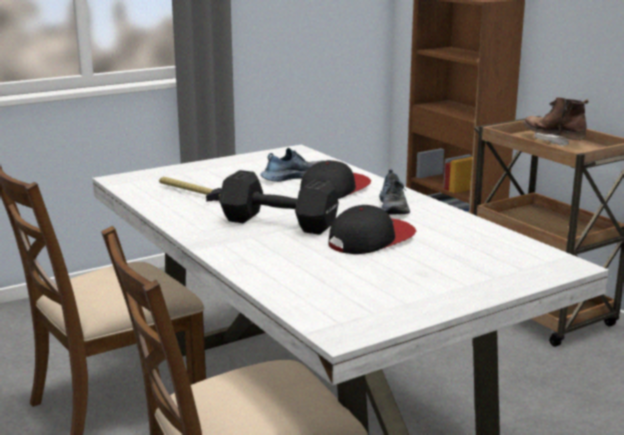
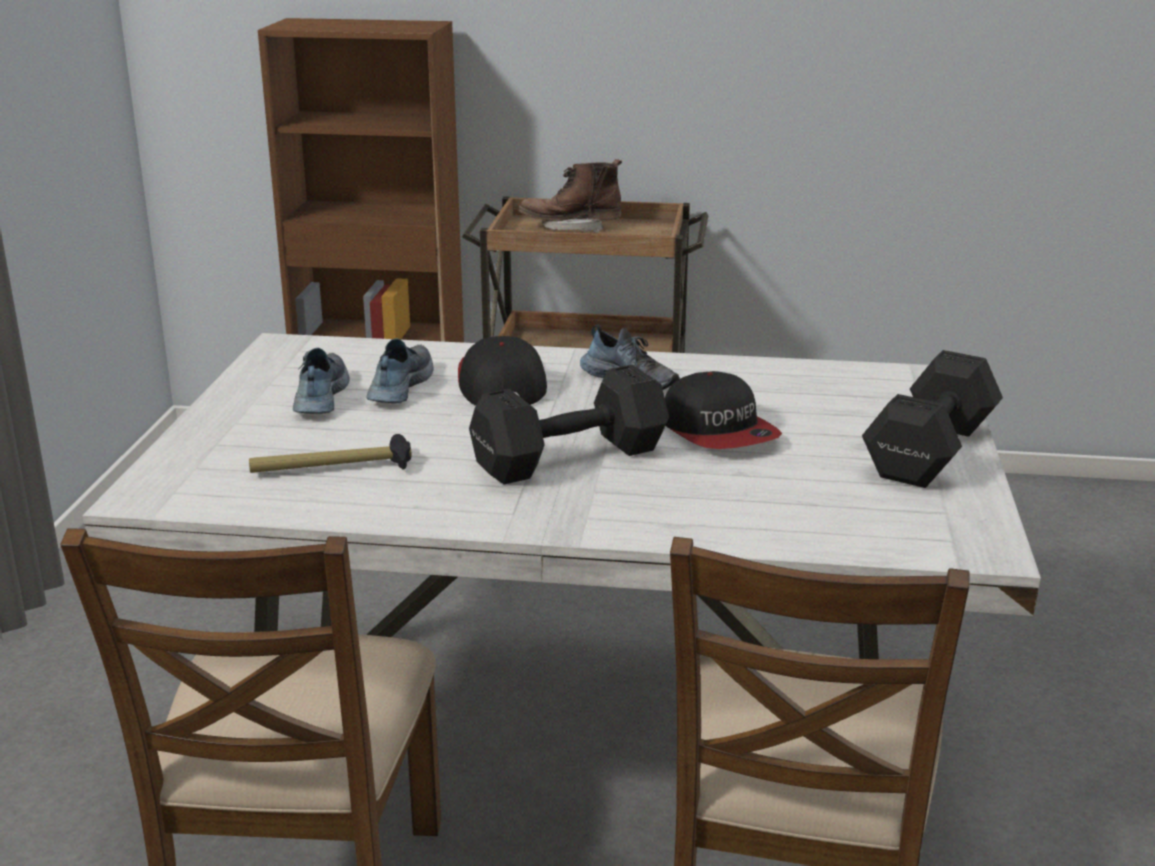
camera: 50 degrees left, 5 degrees up
(255, 170) = (318, 397): none -> shoe
(371, 240) = (719, 431): cap -> cap turned 150 degrees clockwise
(454, 290) = (933, 450): none -> black dumbbell

